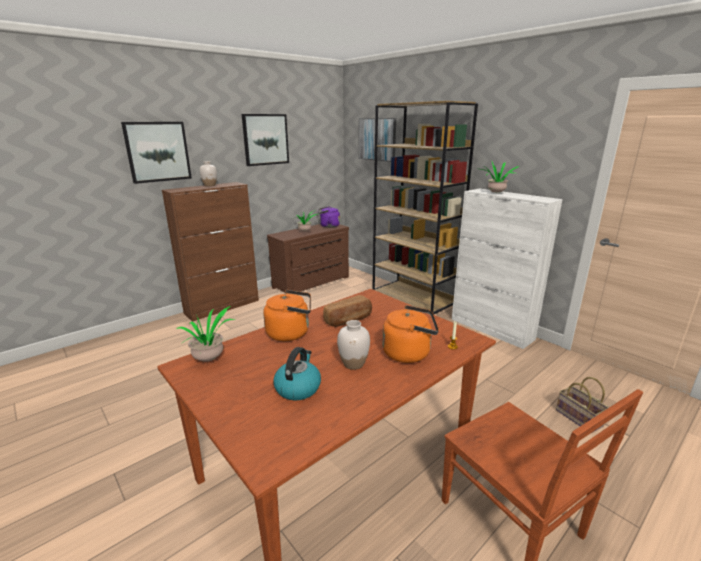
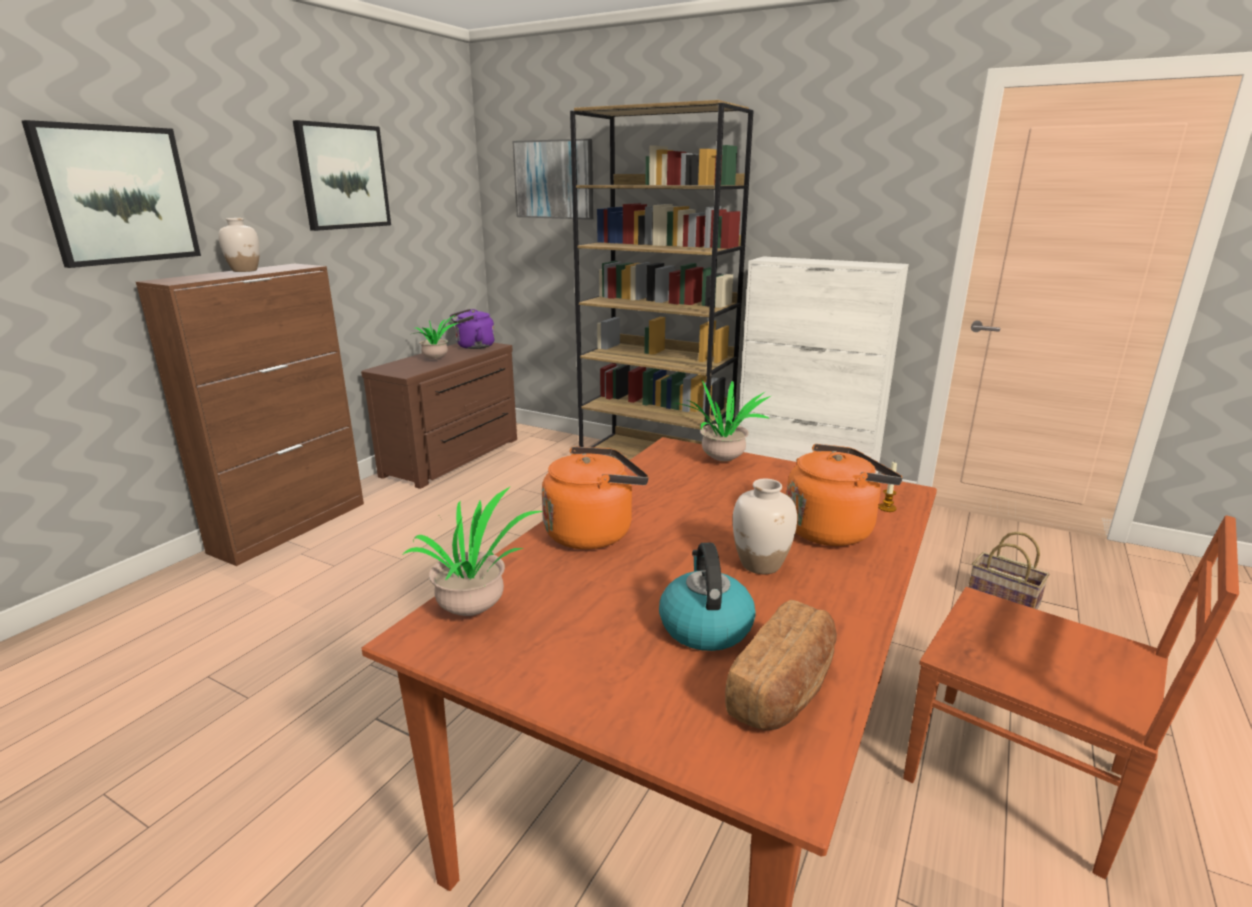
camera: 20 degrees left, 0 degrees up
(348, 320) = (678, 493): bread -> bread (784, 688)
(496, 193) = (802, 260): potted plant -> potted plant (722, 459)

